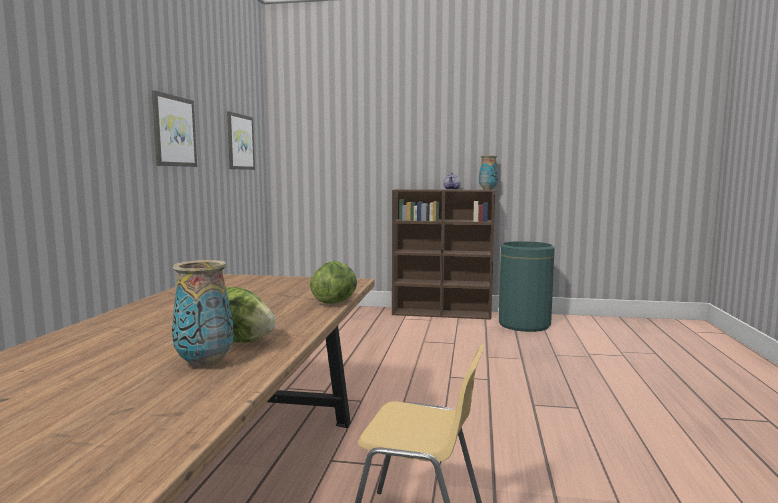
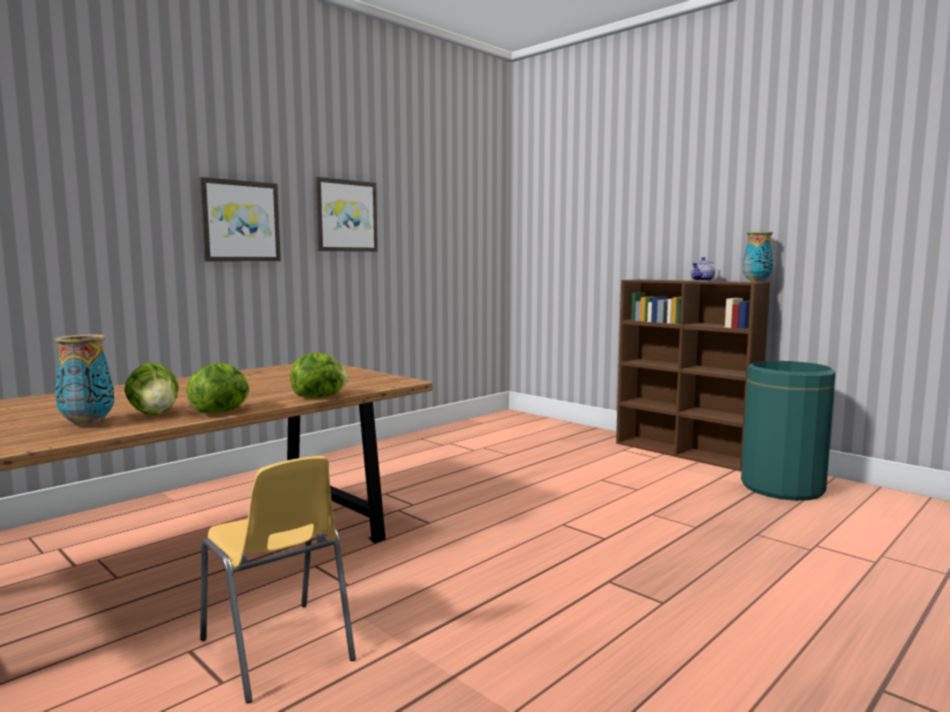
camera: 35 degrees right, 0 degrees up
(239, 142) = (456, 223): picture -> picture (240, 221)
(299, 327) = (222, 412): none -> lettuce

